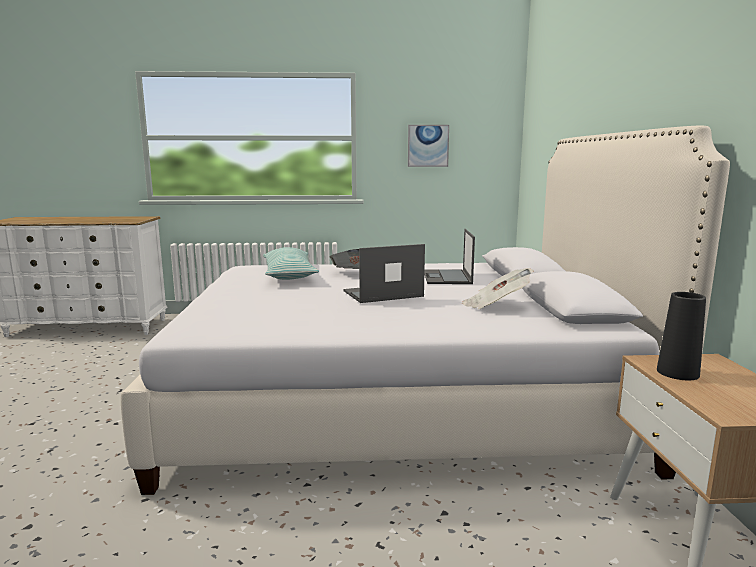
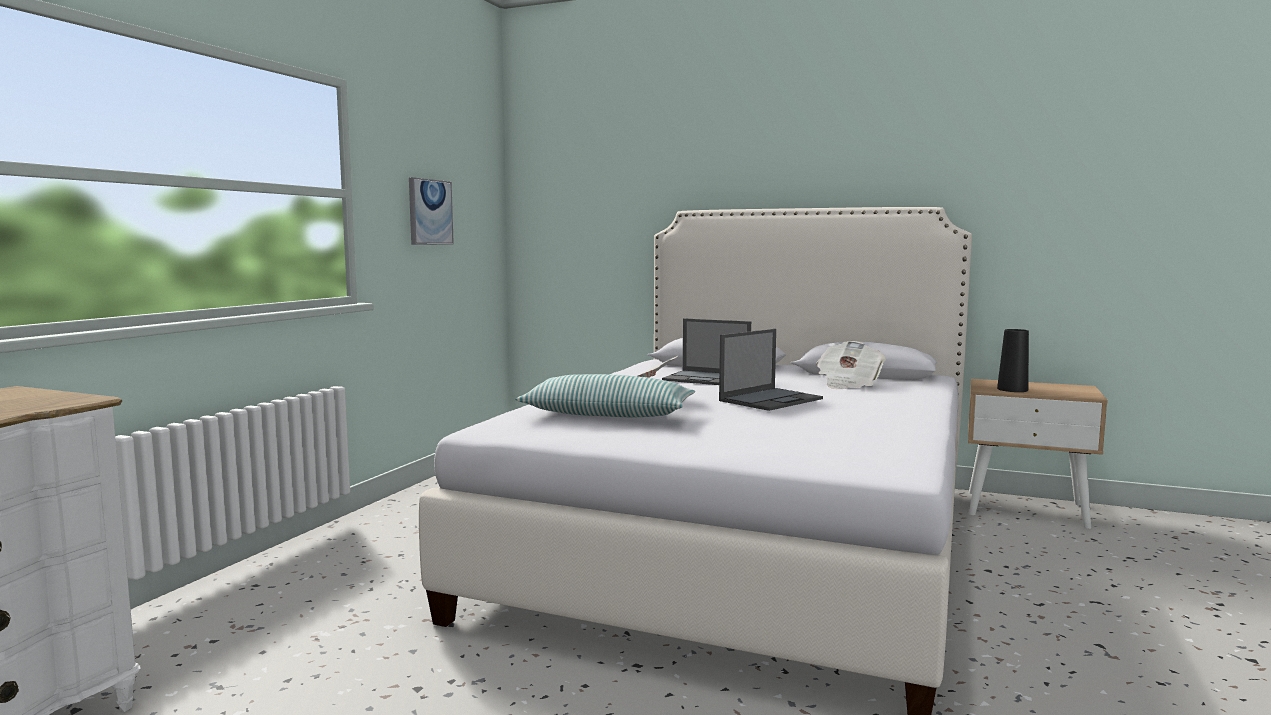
camera: 65 degrees left, 5 degrees down
(382, 294) = (771, 399): laptop -> laptop turned 135 degrees counterclockwise

